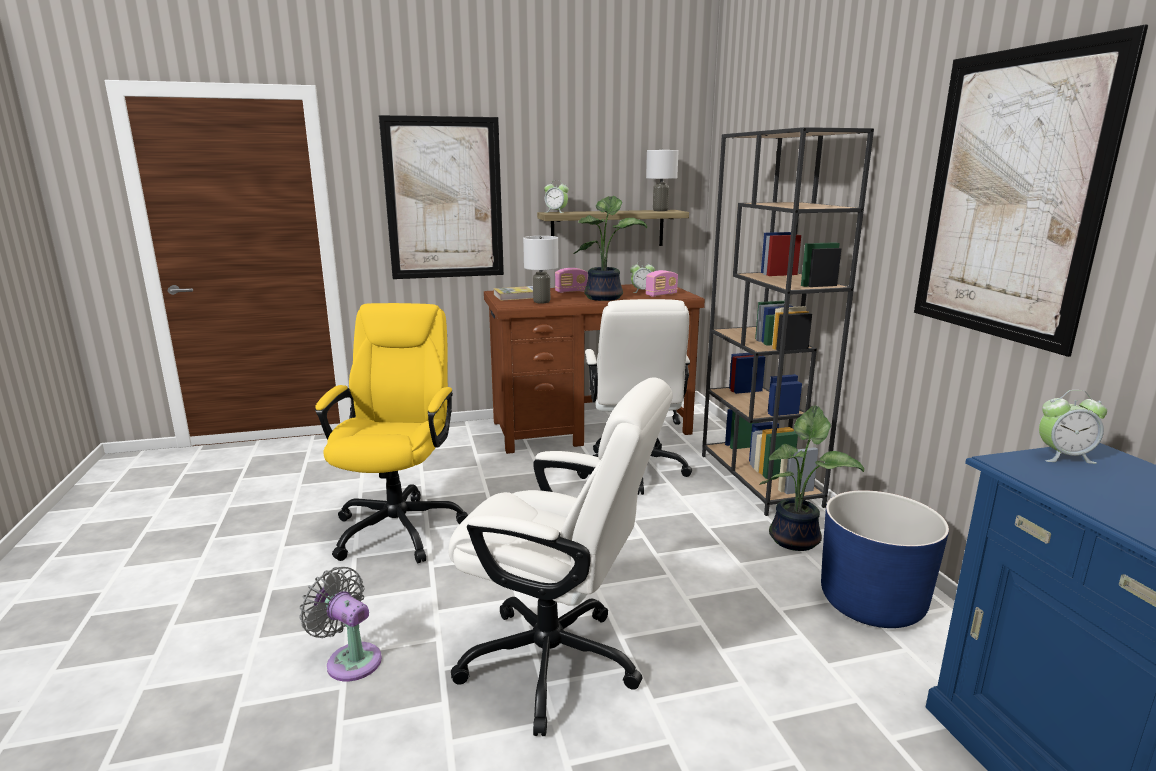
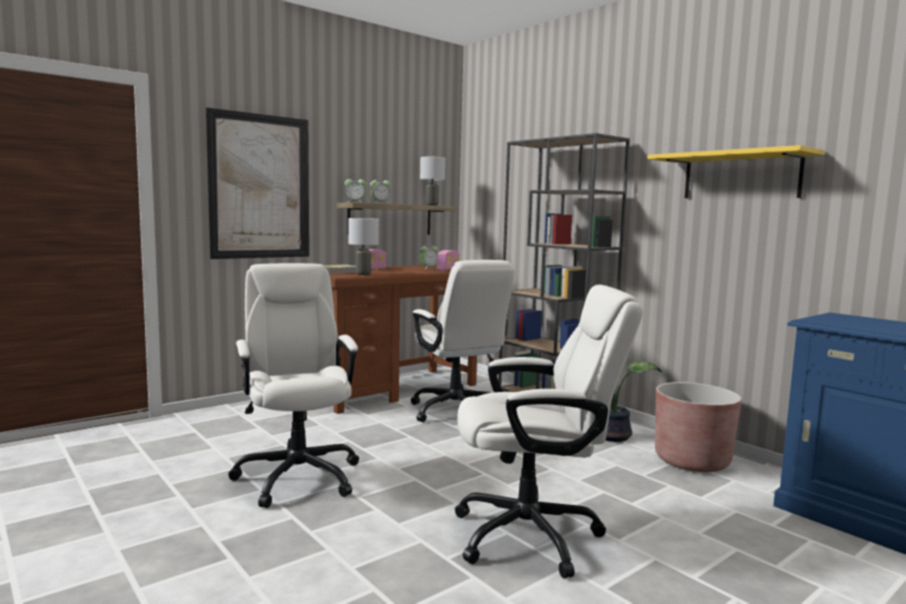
camera: 25 degrees left, 10 degrees down
(350, 659) = (360, 570): grey fan -> none
(400, 527) = (297, 476): yellow office chair -> white office chair
(605, 297) = (409, 271): potted plant -> none
(871, 602) = (692, 461): blue planter -> brown planter
(1009, 197) = (741, 176): picture -> yellow shelf
(1064, 457) = (829, 317): alarm clock -> alarm clock (380, 203)

